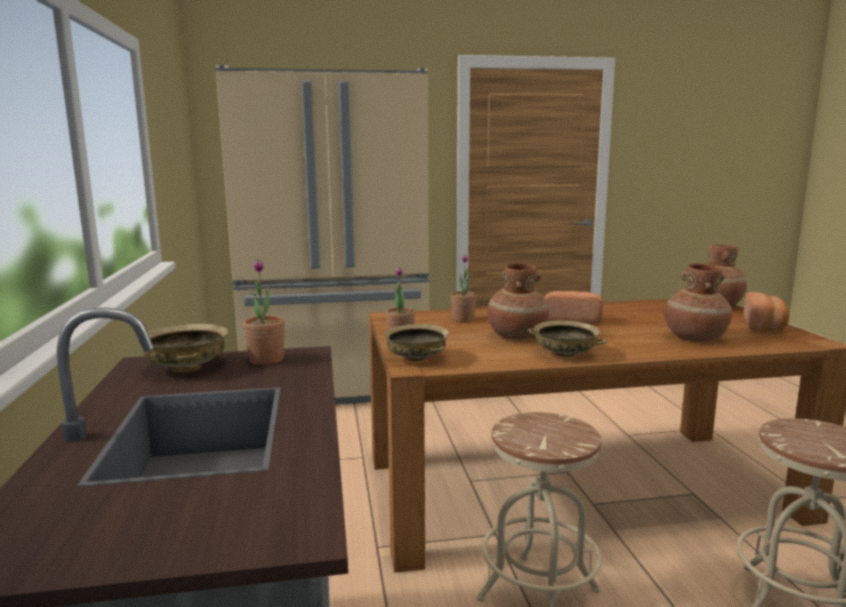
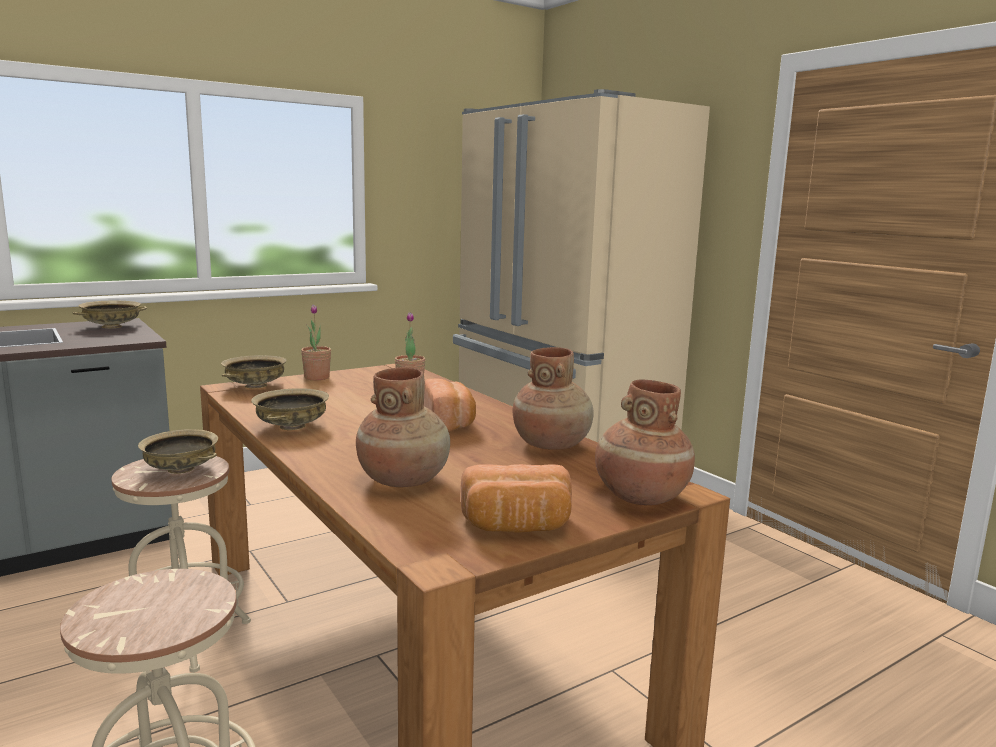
camera: 65 degrees right, 0 degrees up
(266, 359) = (128, 334): potted plant -> none
(516, 336) = (353, 408): brown vase -> brown vase (551, 444)
(545, 429) = (181, 469): none -> beige bowl

